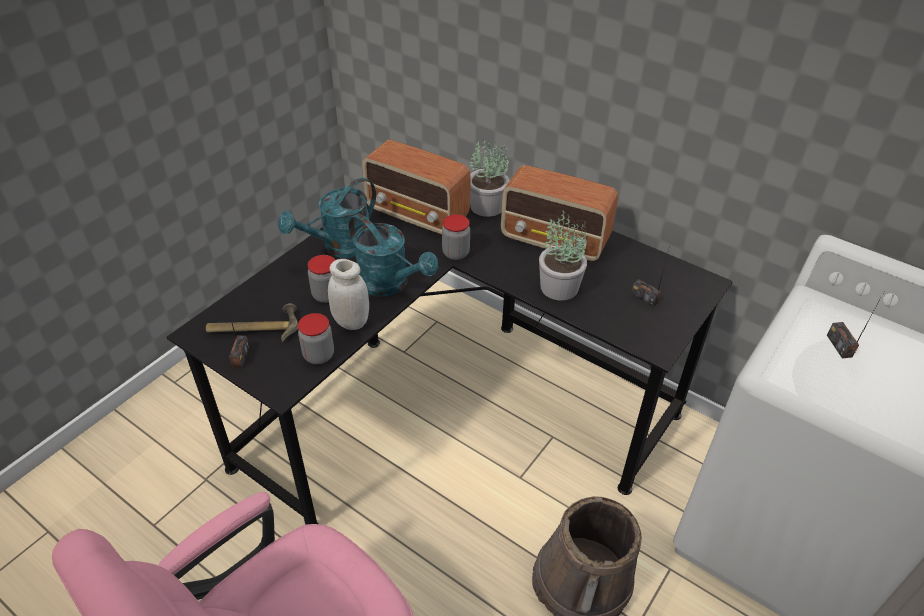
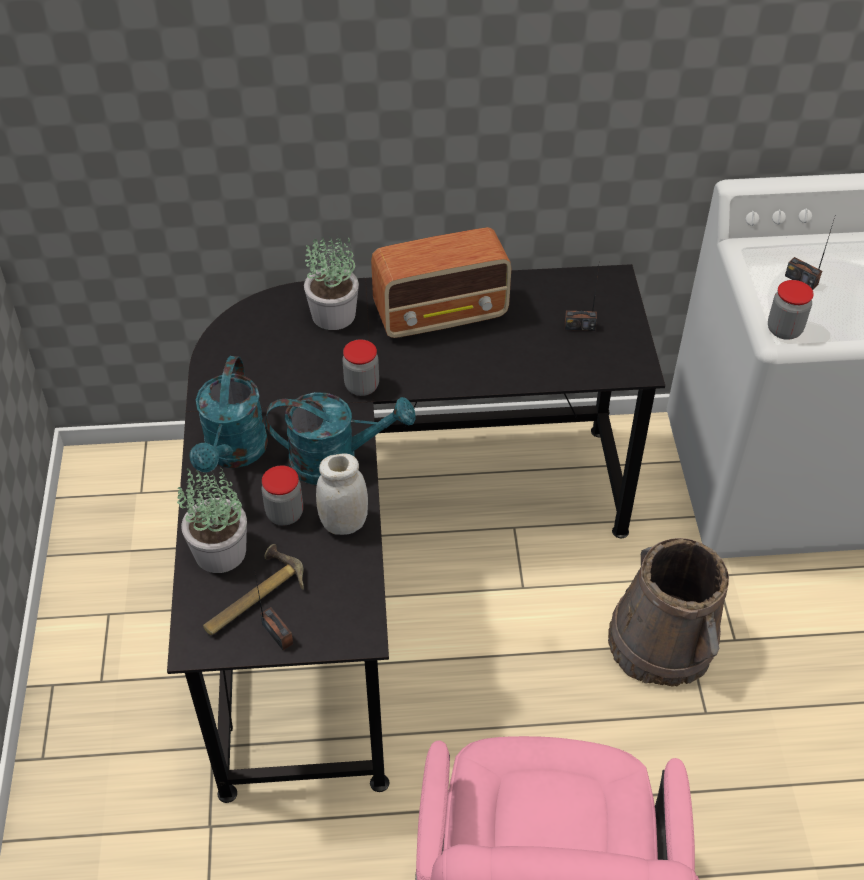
camera: 40 degrees left, 5 degrees up
(319, 355) = (354, 578): jar -> jar (784, 330)
(418, 214) = (273, 366): radio -> none
(558, 287) = (496, 362): potted plant -> potted plant (219, 552)

